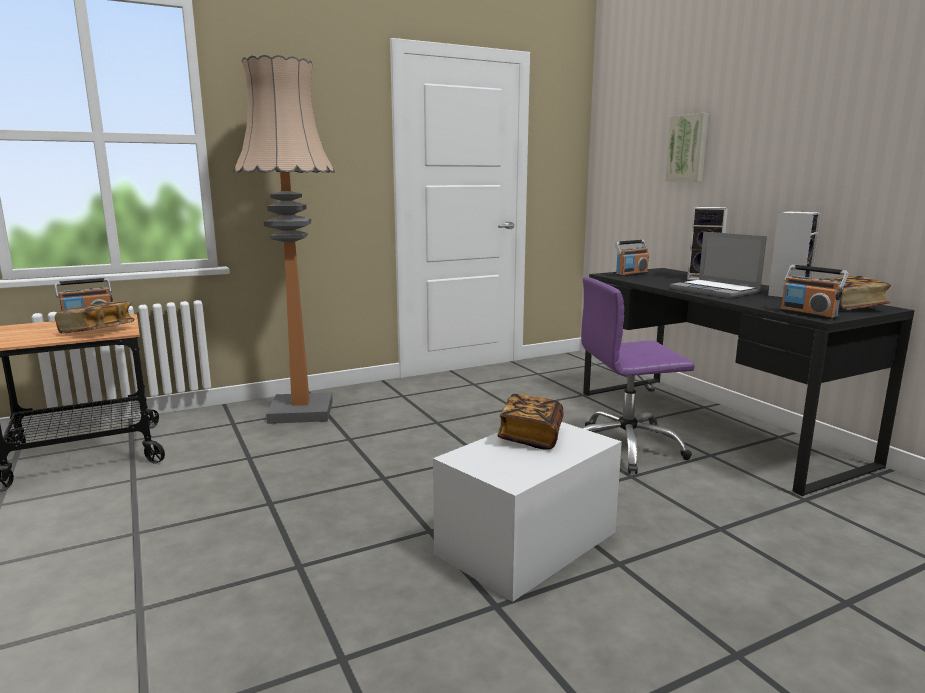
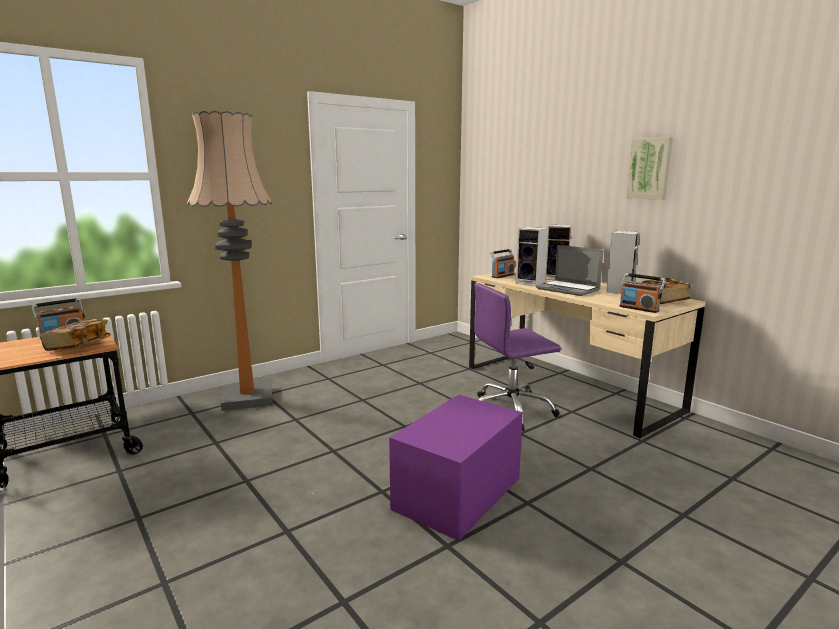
camera: 10 degrees left, 0 degrees up
(527, 542) = (458, 493): white storage box -> purple storage box
(531, 436) = (456, 413): book -> none
(666, 283) = (531, 283): none -> speaker
(688, 148) = (539, 180): picture -> picture (650, 169)
(711, 425) = (567, 387): black desk -> beige desk

